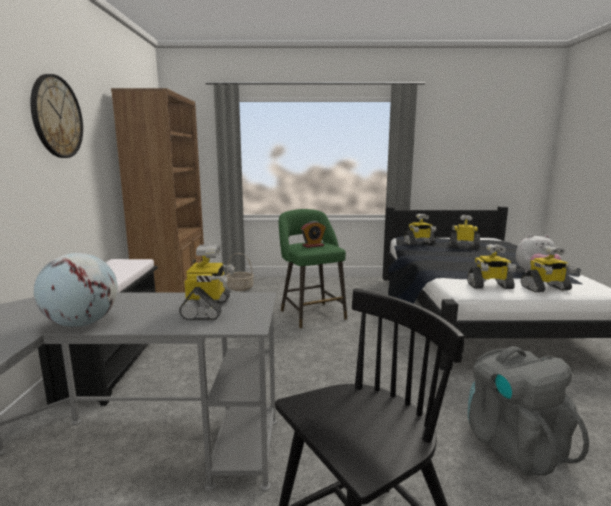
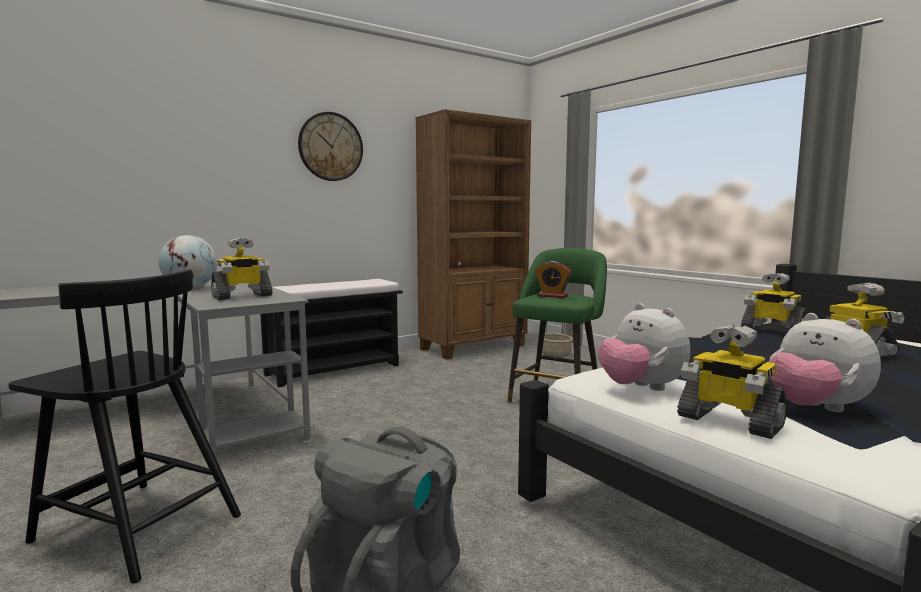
camera: 55 degrees right, 5 degrees down
(489, 286) = (641, 388): toy robot -> plush toy

